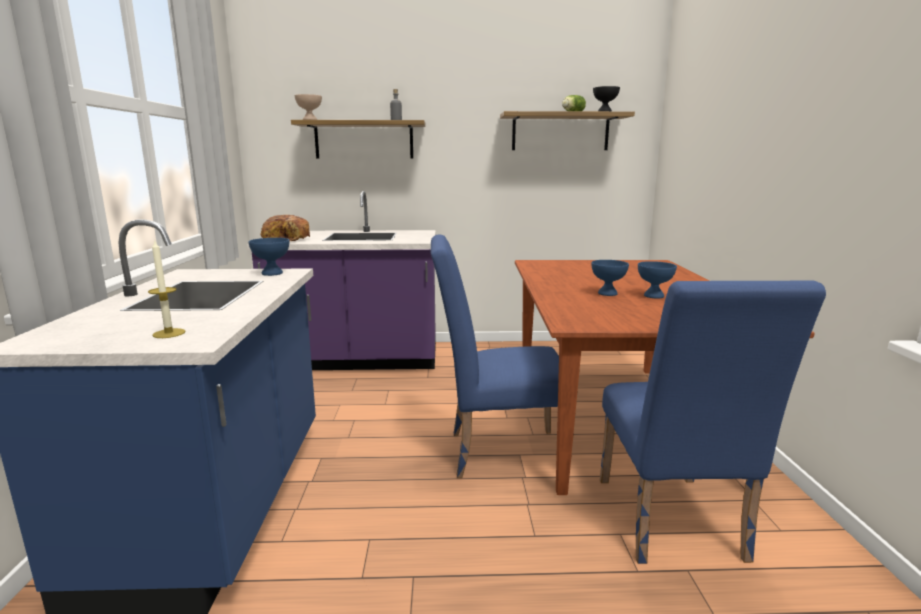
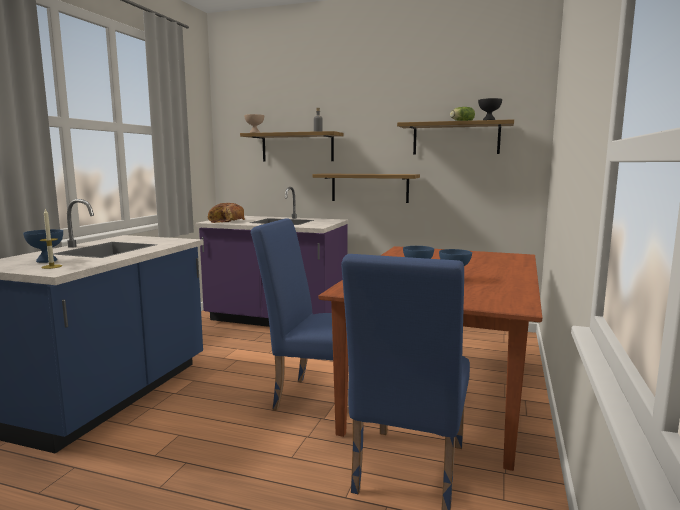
camera: 20 degrees right, 5 degrees down
(271, 273) = (171, 240): blue bowl -> blue bowl (46, 260)
(459, 190) = (369, 187): none -> shelf

